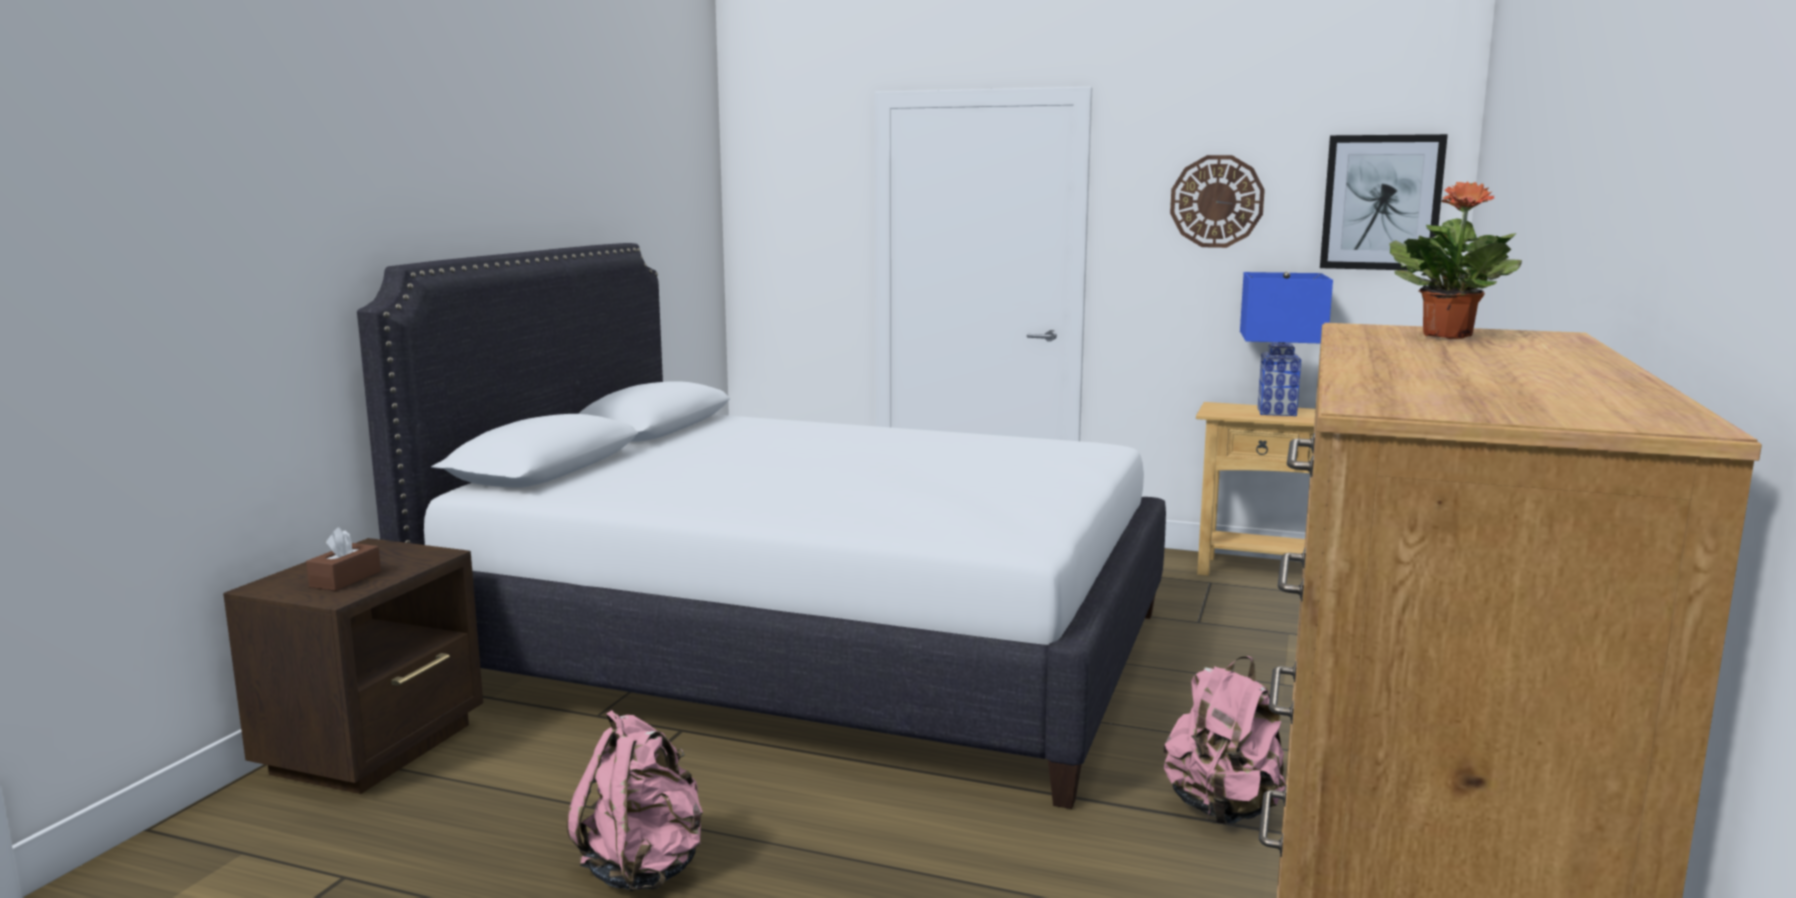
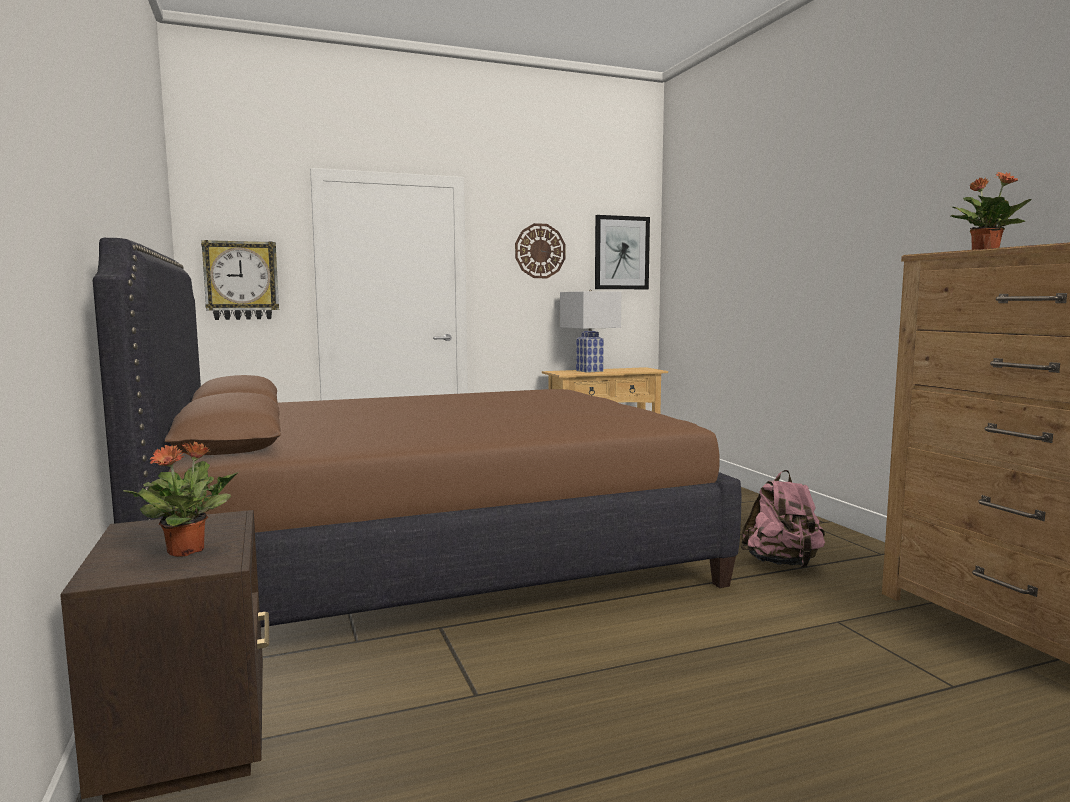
camera: 40 degrees left, 5 degrees down
(345, 579) = (187, 550): brown tissue box -> potted plant
(644, 868) = (591, 712): pink backpack -> none
(790, 245) = (241, 280): none -> wall clock
(809, 651) = (432, 559): white bed -> brown bed
(1275, 412) = (588, 371): blue table lamp -> white table lamp

